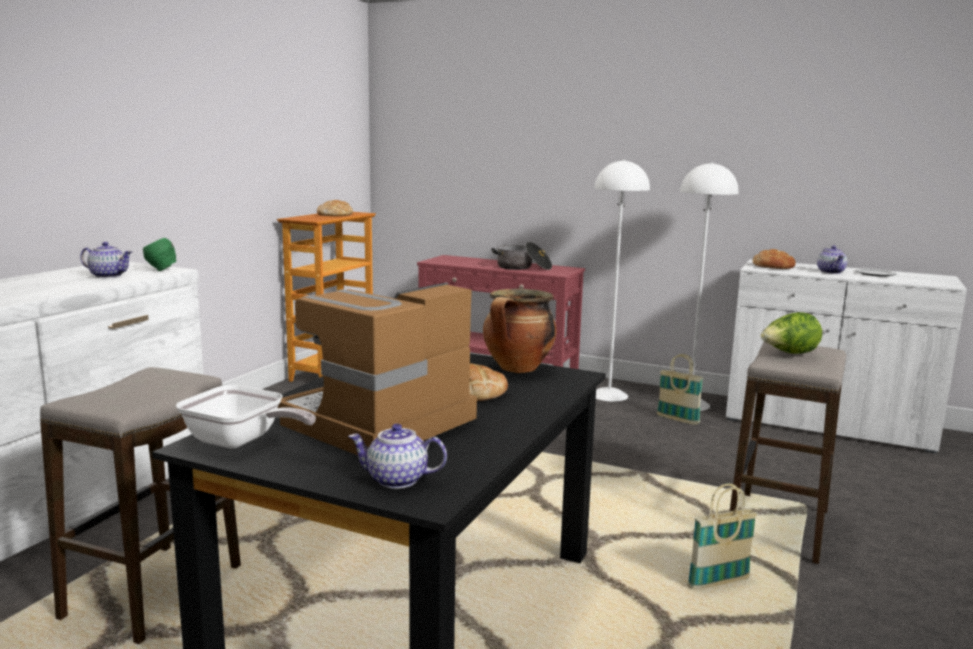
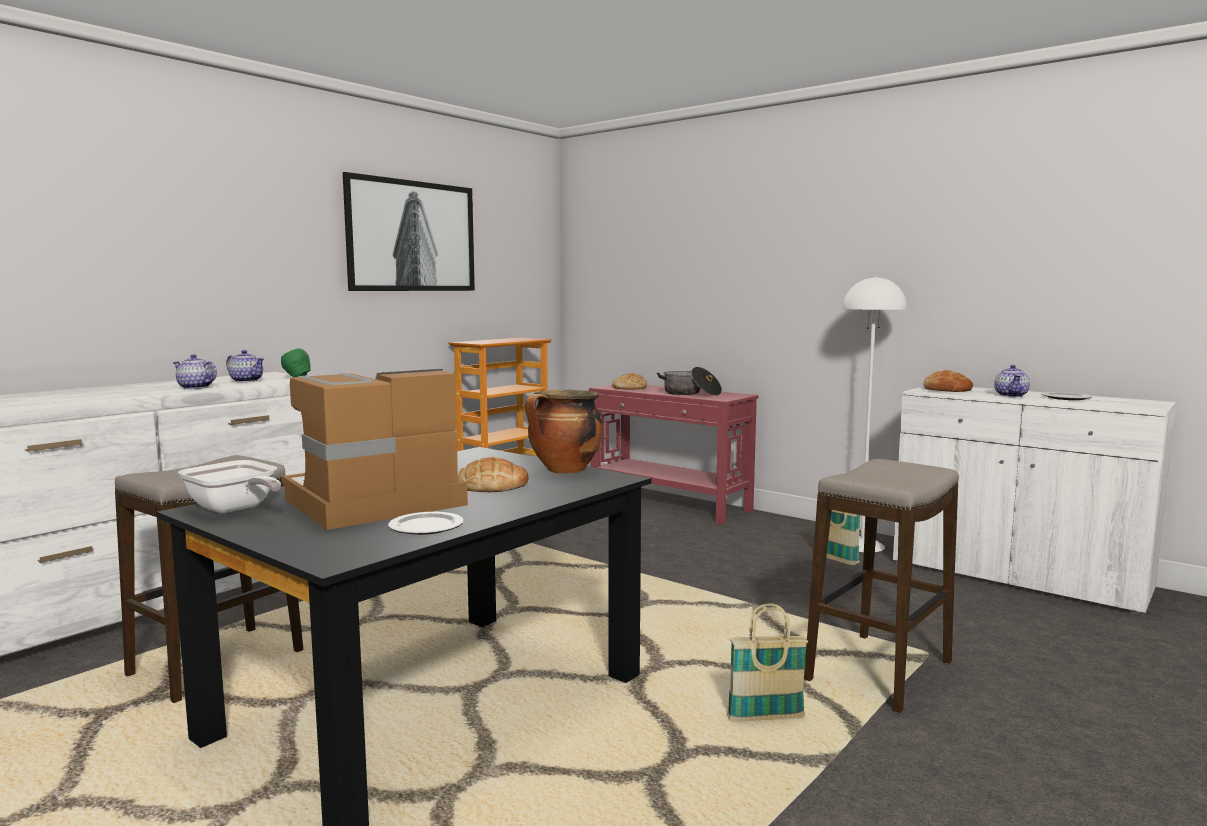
camera: 15 degrees right, 5 degrees down
(240, 107) = (411, 236): none -> picture
(335, 215) = (508, 340): bread -> bread (629, 388)
(396, 480) = (326, 544): teapot -> teapot (195, 387)
(468, 449) = (425, 527): none -> plate
(609, 395) = (775, 531): white floor lamp -> none
(789, 354) = (881, 470): lettuce -> none

